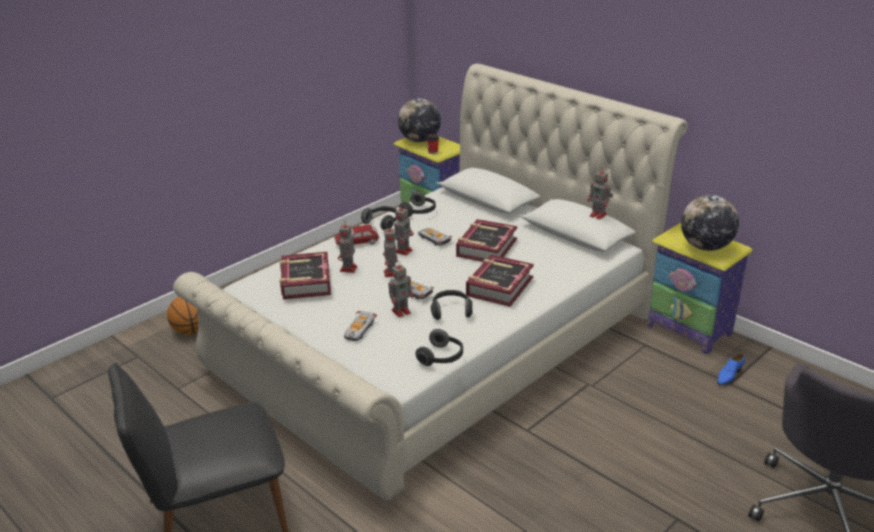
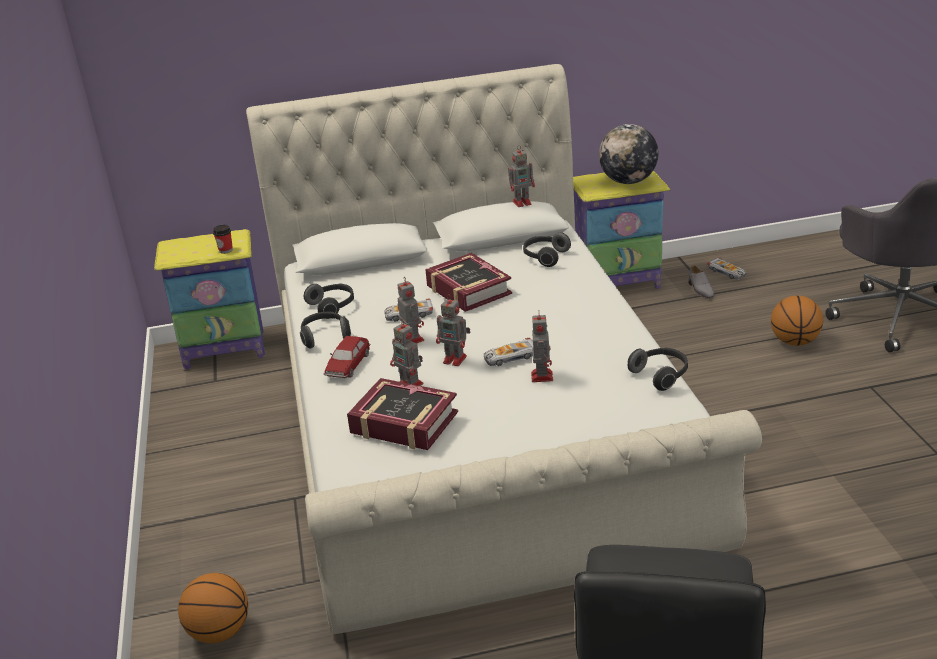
camera: 55 degrees left, 0 degrees up
(359, 330) = (553, 413): toy car -> toy car (727, 272)
(420, 140) = (182, 250): globe -> none
(451, 311) = (576, 345): headphones -> headphones (545, 257)
(499, 286) = (557, 305): book -> none
(704, 453) = (795, 341): none -> basketball
(729, 375) = (700, 290): blue shoe -> grey shoe

